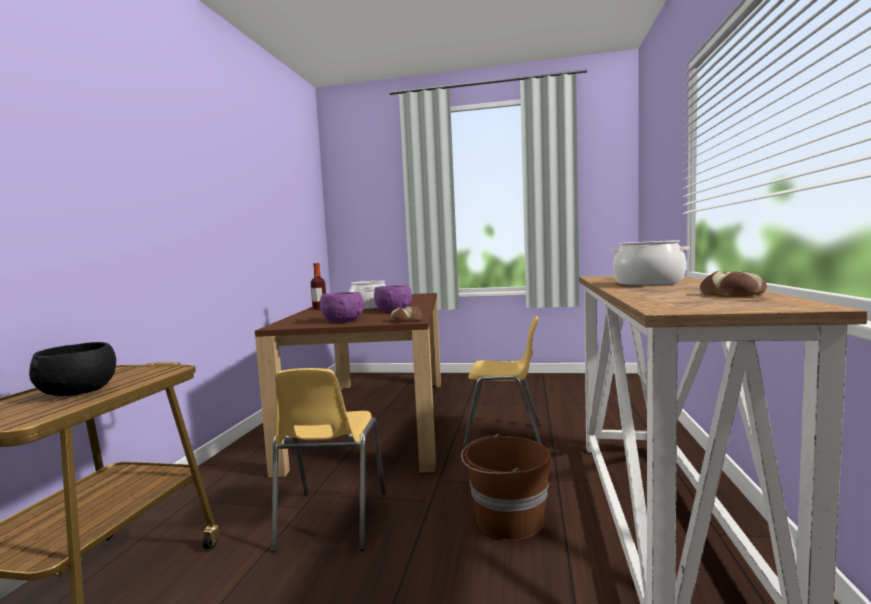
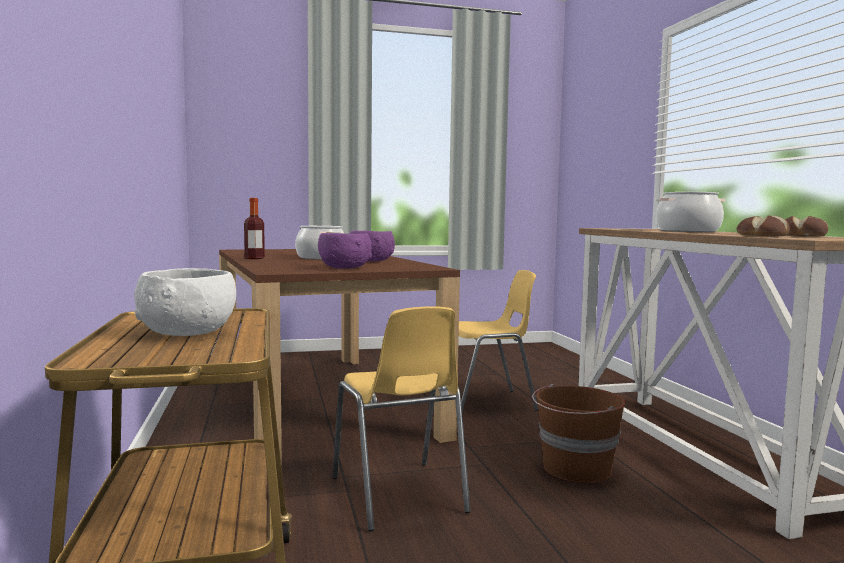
camera: 25 degrees left, 0 degrees up
(78, 392) = (188, 333): black bowl -> white bowl
(406, 320) = (423, 267): bread -> bread (761, 235)

